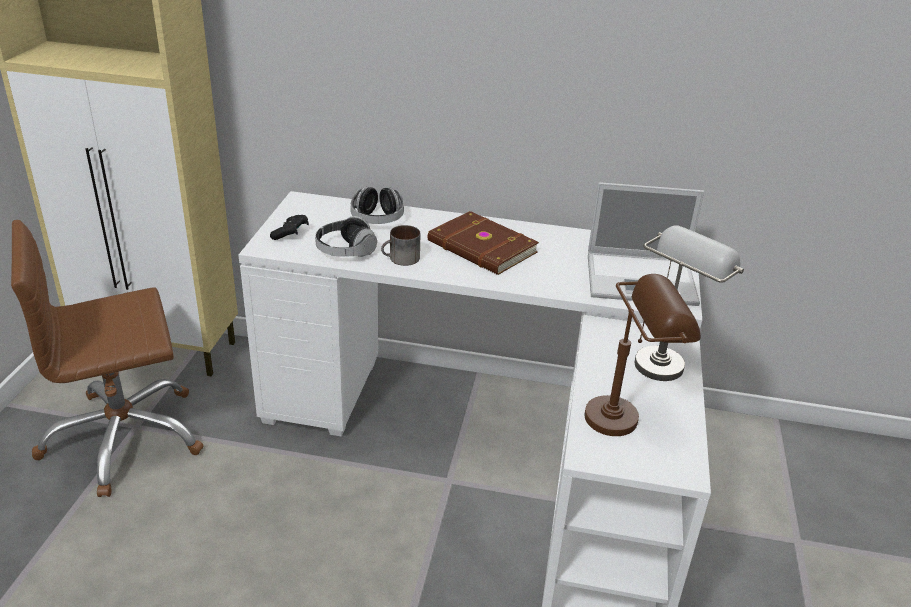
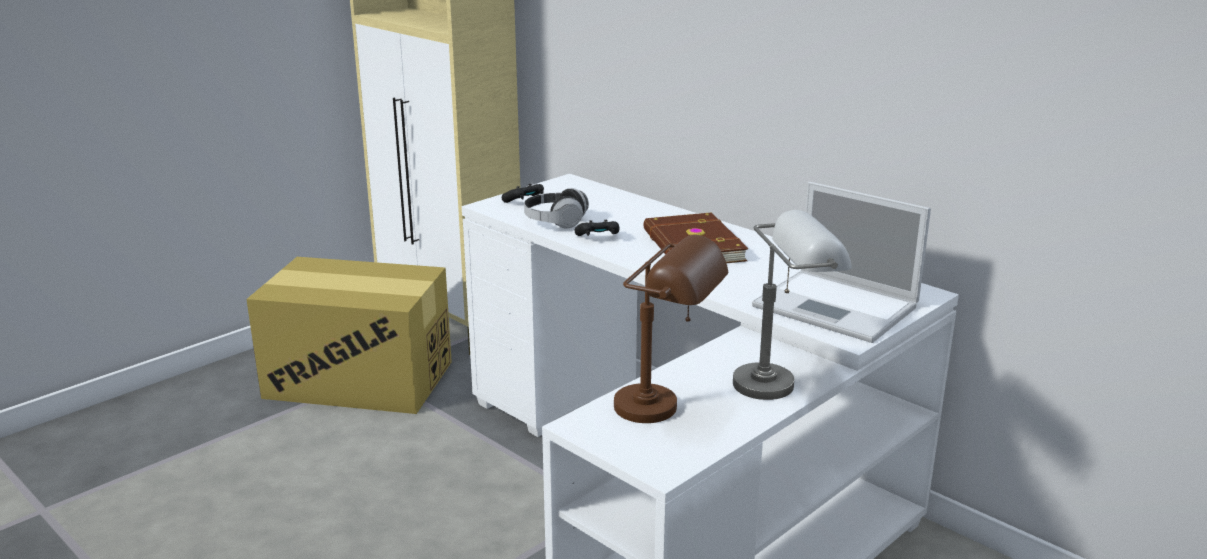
camera: 35 degrees right, 10 degrees down
(124, 438) = (358, 379): brown office chair -> cardboard box
(377, 219) = (619, 206): headphones -> none
(401, 259) = (598, 238): mug -> black game controller

